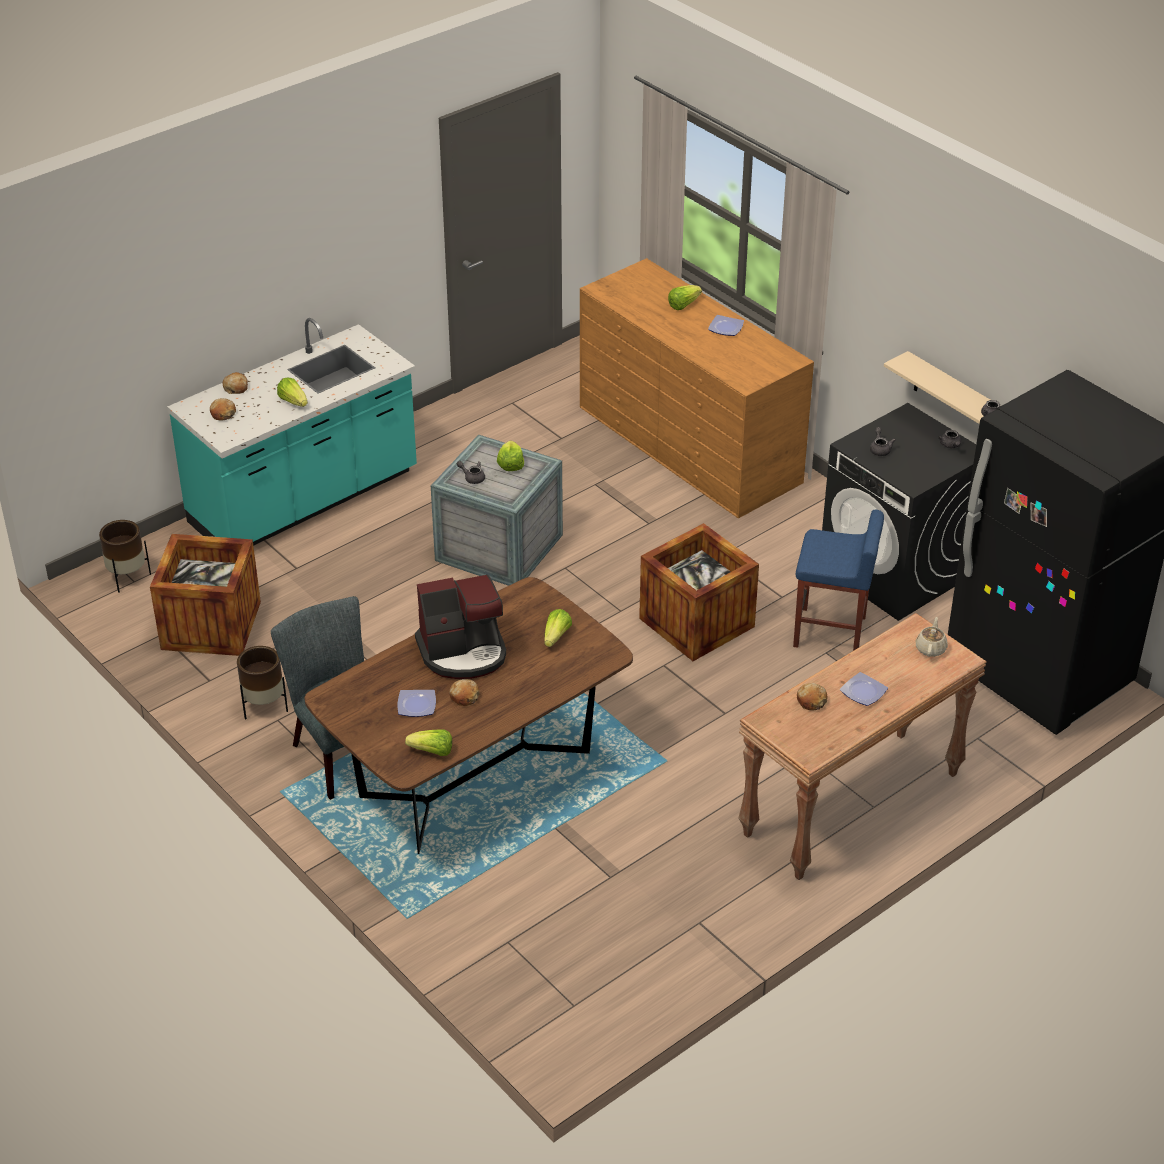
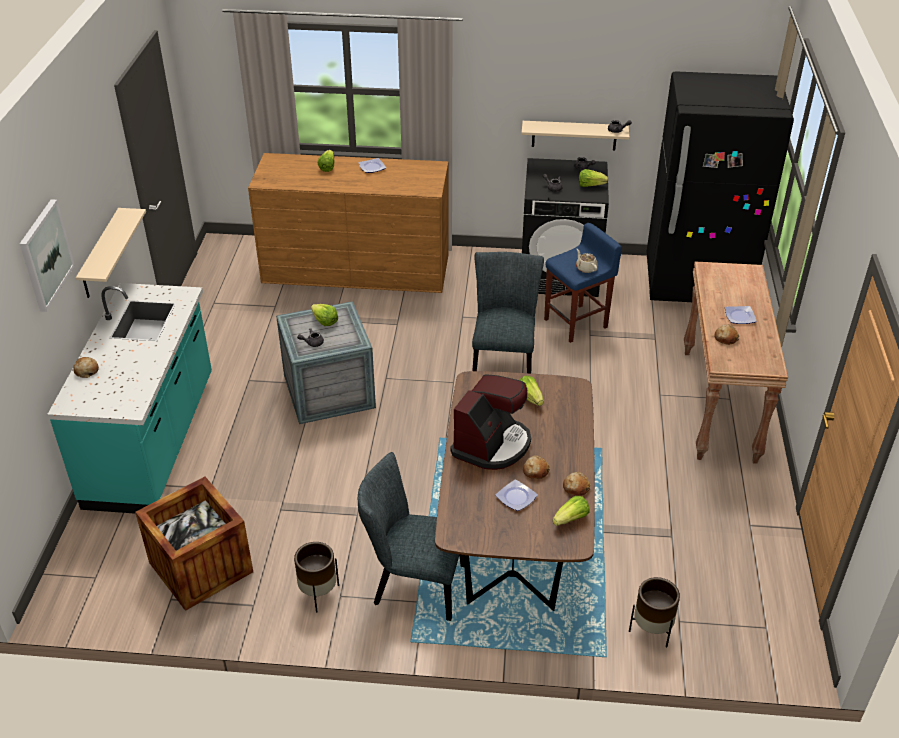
camera: 45 degrees left, 0 degrees up
(127, 578) = (86, 578): brown planter -> brown planter (651, 630)
(223, 413) = (103, 393): bread -> bread (576, 487)
(230, 257) = (45, 255): none -> picture
(293, 401) = (147, 355): lettuce -> lettuce (590, 185)
(336, 285) = (101, 255): none -> beige shelf
(696, 622) = (503, 362): crate -> grey chair
(931, 648) = (731, 274): beige teapot -> beige teapot (586, 268)

